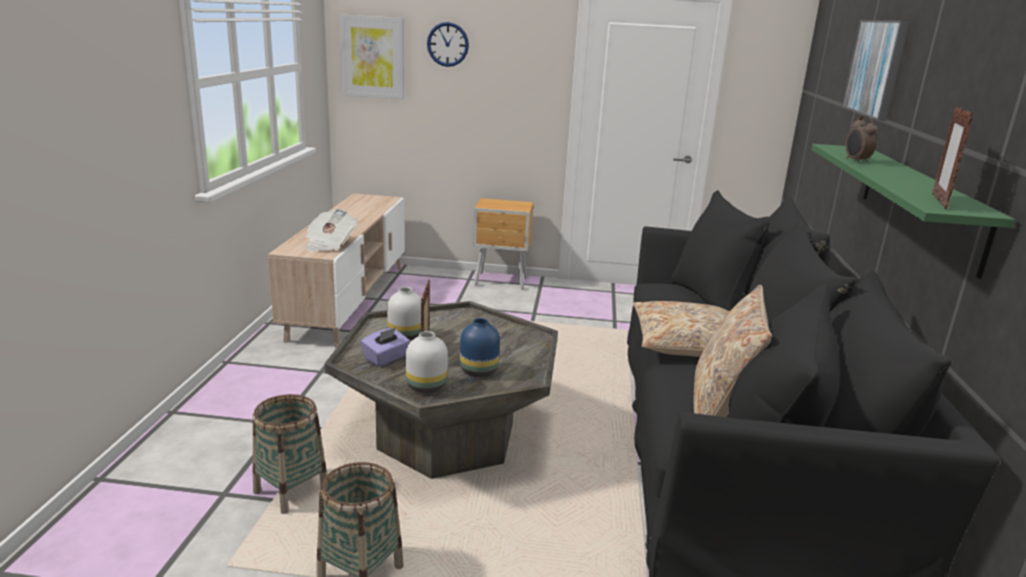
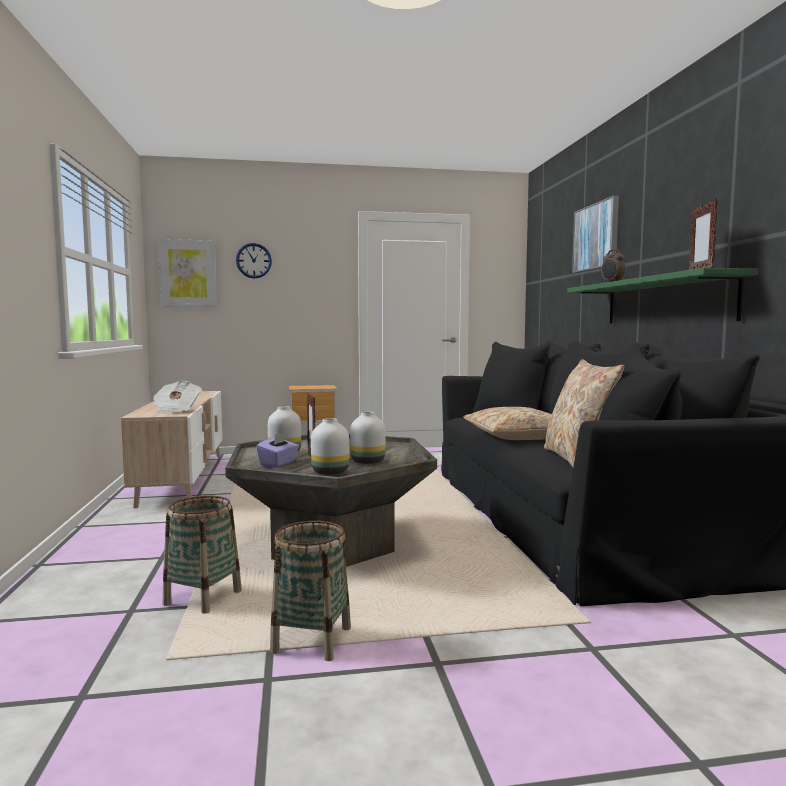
camera: 15 degrees left, 15 degrees down
(479, 371) = (368, 461): blue vase -> white vase

